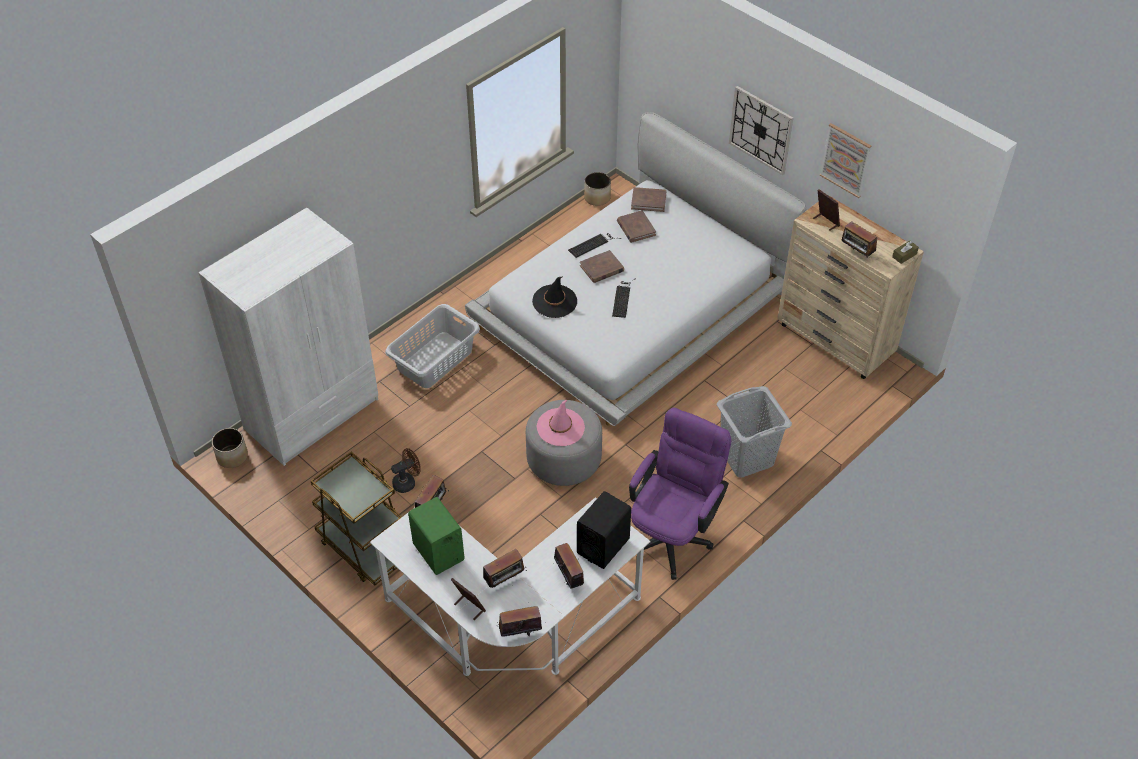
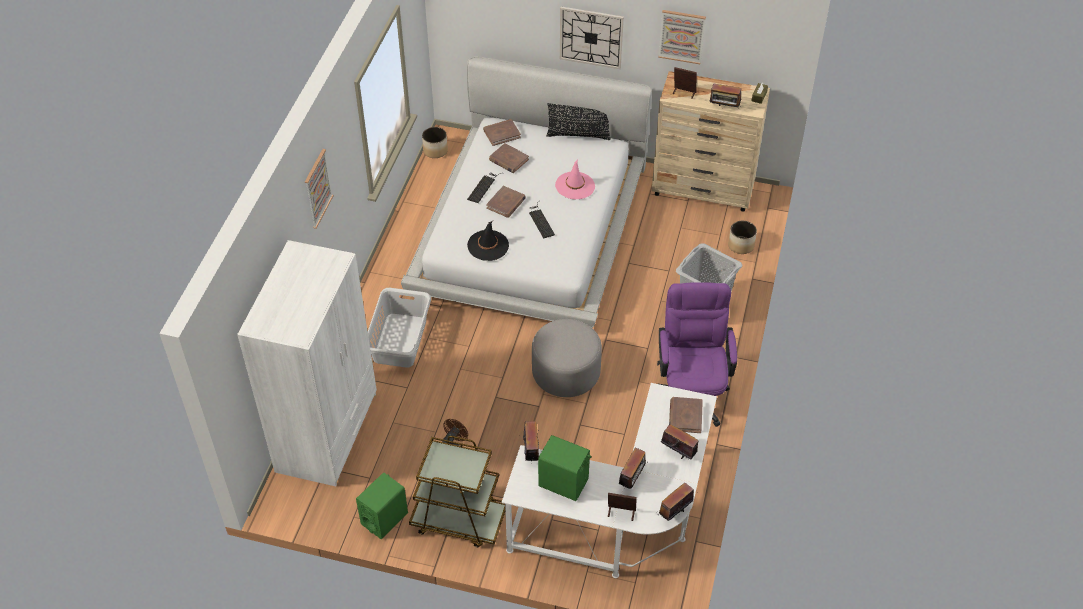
camera: 30 degrees left, 0 degrees up
(232, 456) = (282, 500): planter -> planter (740, 245)
(303, 515) = (384, 518): none -> green speaker
(375, 173) = (317, 188): none -> picture
(560, 427) = (565, 344): pink hat -> pink hat (575, 186)
(603, 545) = (685, 416): black speaker -> brown book
(724, 231) = (578, 135): none -> black pillow

